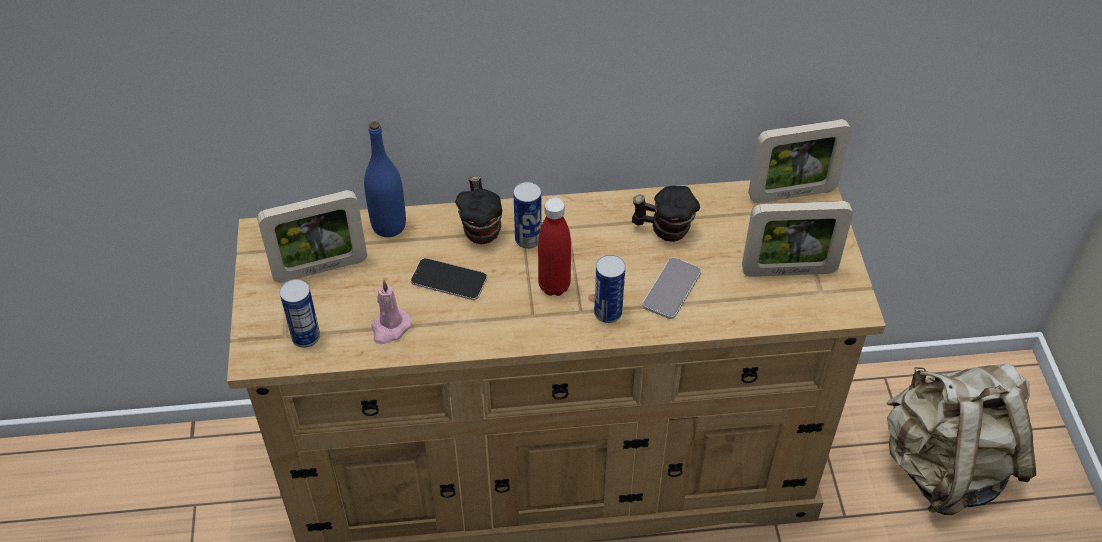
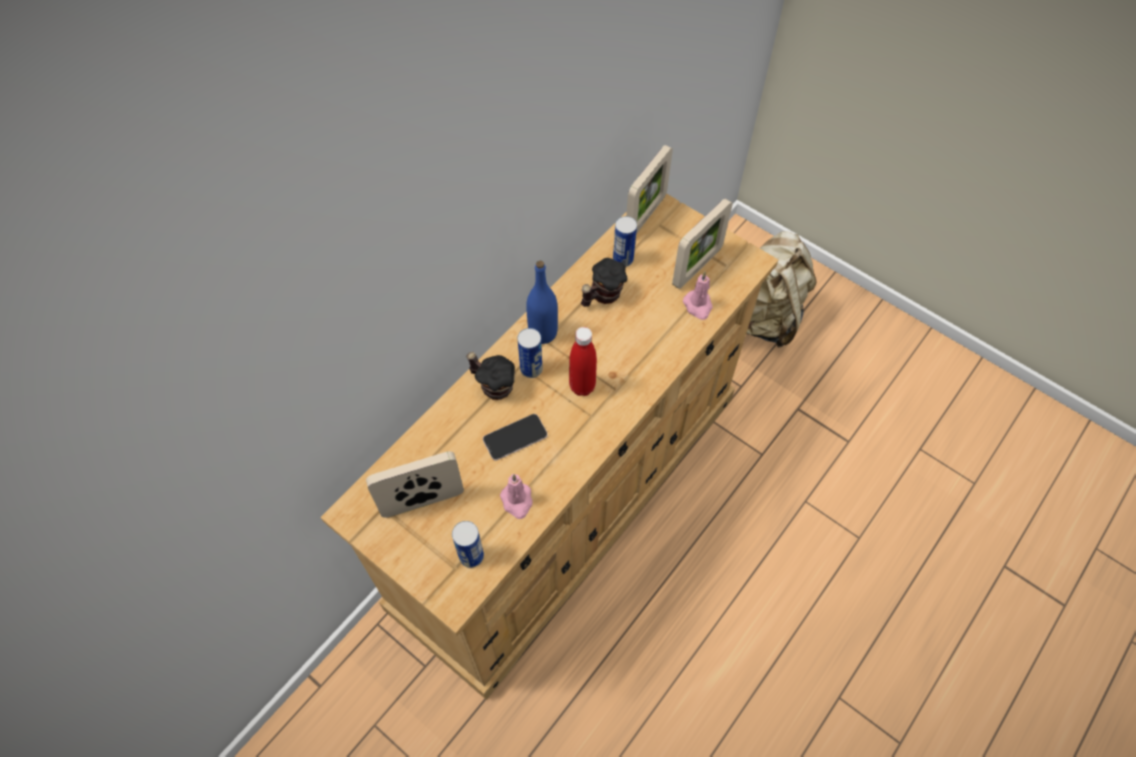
camera: 45 degrees left, 10 degrees up
(320, 268) = (423, 502): picture frame -> picture frame turned 135 degrees counterclockwise
(389, 226) = (432, 434): blue bottle -> blue bottle (543, 333)
(608, 313) = (632, 377): can -> can (623, 259)
(671, 289) = (649, 331): phone -> none
(747, 303) = (698, 306): none -> pink candle

